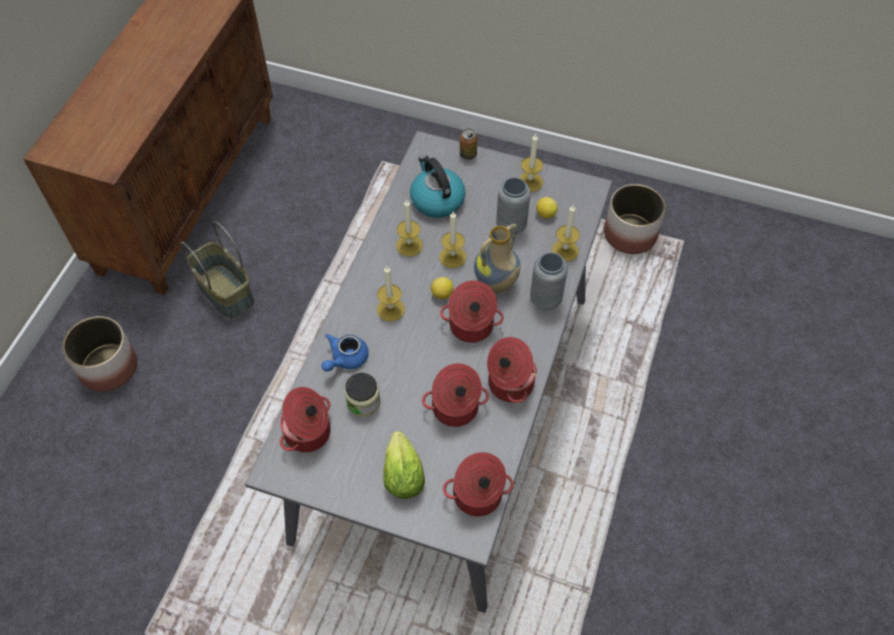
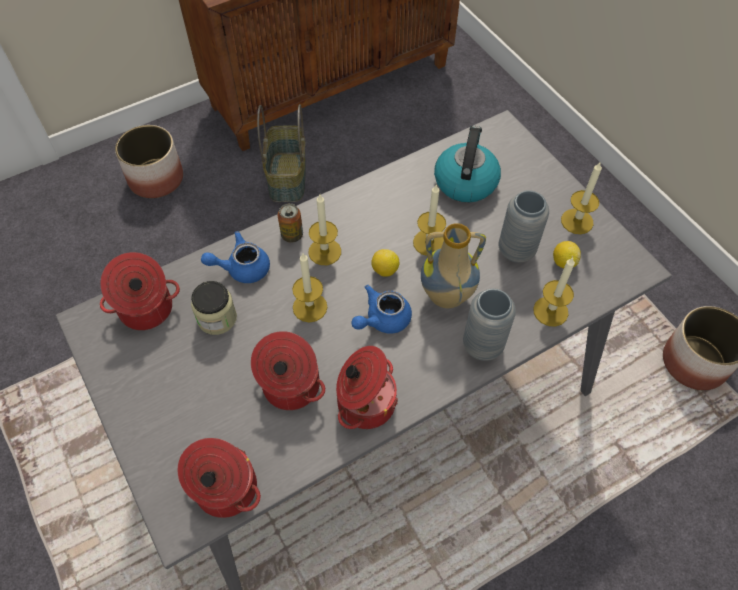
camera: 40 degrees right, 0 degrees up
(402, 472) = (184, 409): lettuce -> none
(409, 245) = (399, 206): candle -> candle (310, 307)
(468, 154) = (536, 158): can -> can (292, 235)
(471, 326) = (382, 319): cooking pot -> blue teapot

